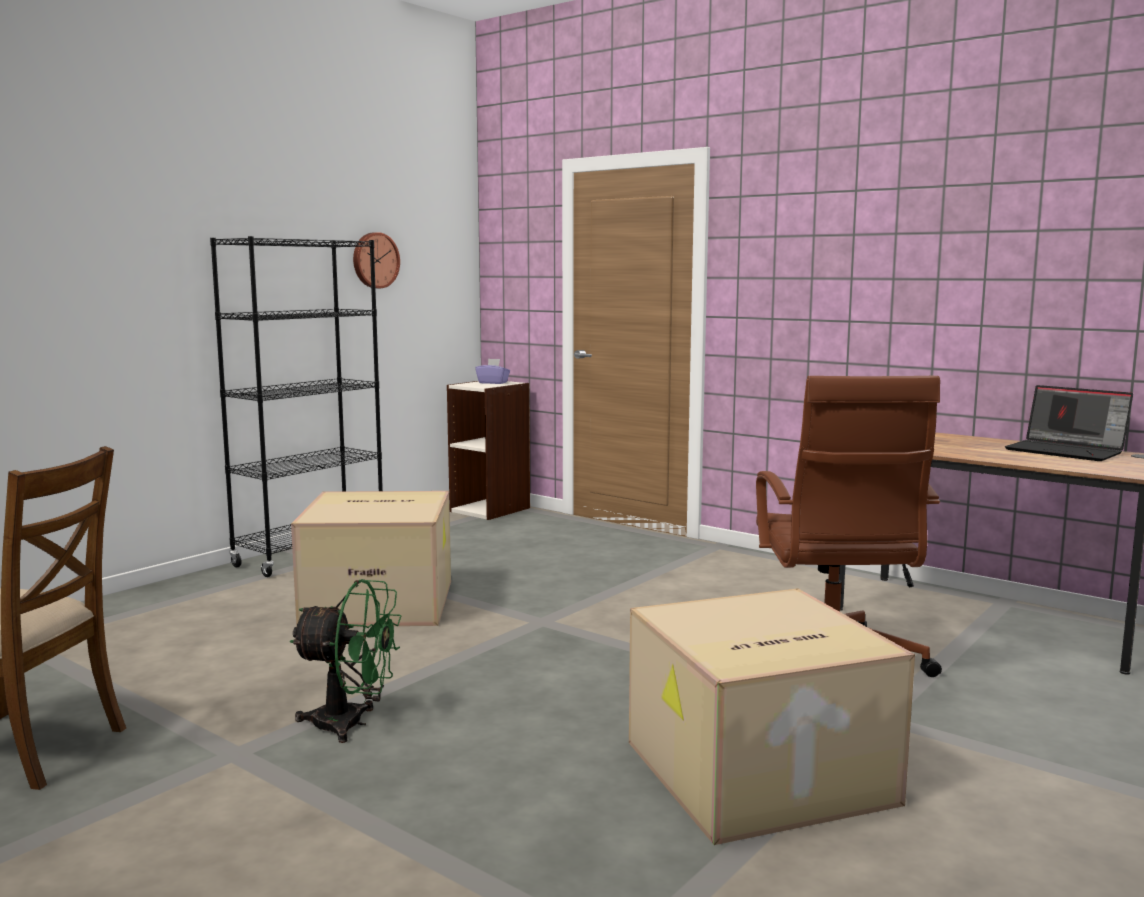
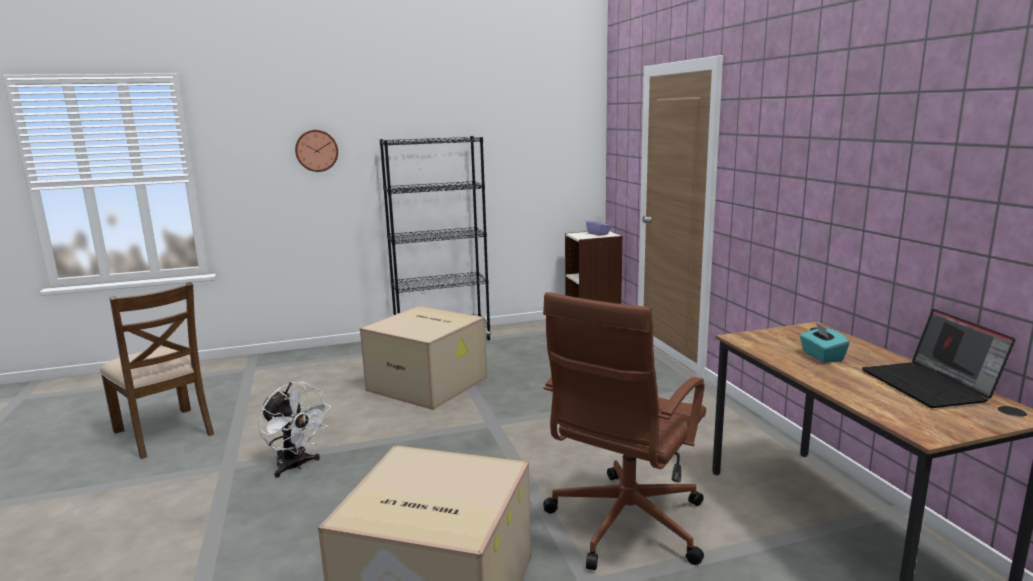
camera: 35 degrees right, 5 degrees up
(351, 724) = (296, 466): green fan -> white fan
(374, 260) = (510, 146): wall clock -> wall clock (316, 150)
(955, 446) = (821, 356): none -> turquoise tissue box

